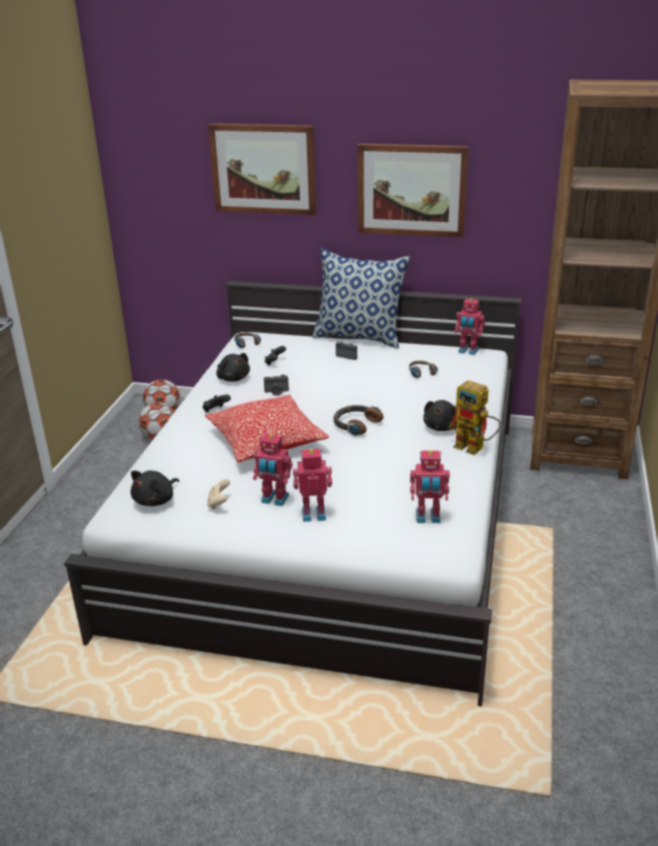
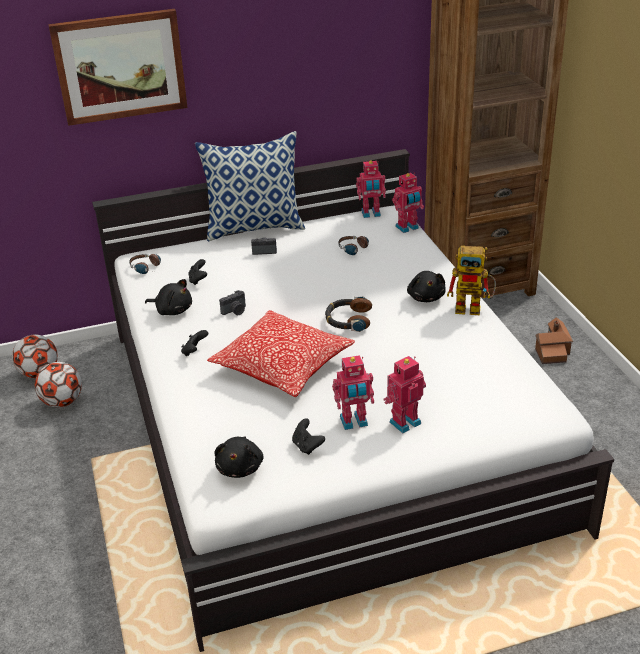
camera: 30 degrees left, 5 degrees up
(219, 503) = (307, 446): beige game controller -> black game controller
(411, 190) = (287, 61): picture -> none
(428, 518) = (503, 388): toy robot -> toy robot (407, 228)
(597, 531) = (552, 350): none -> toy house

